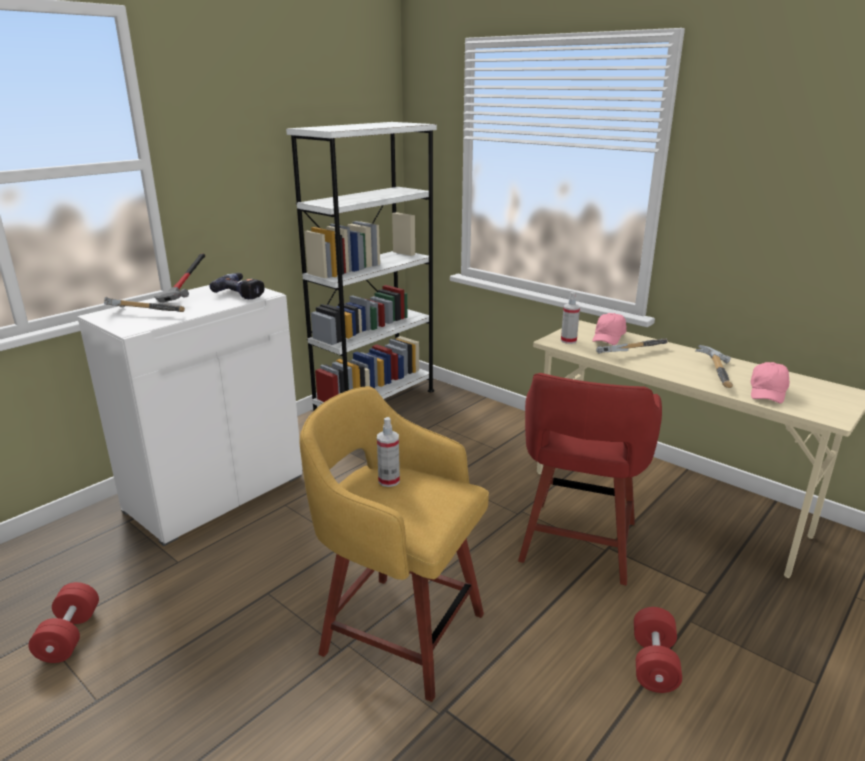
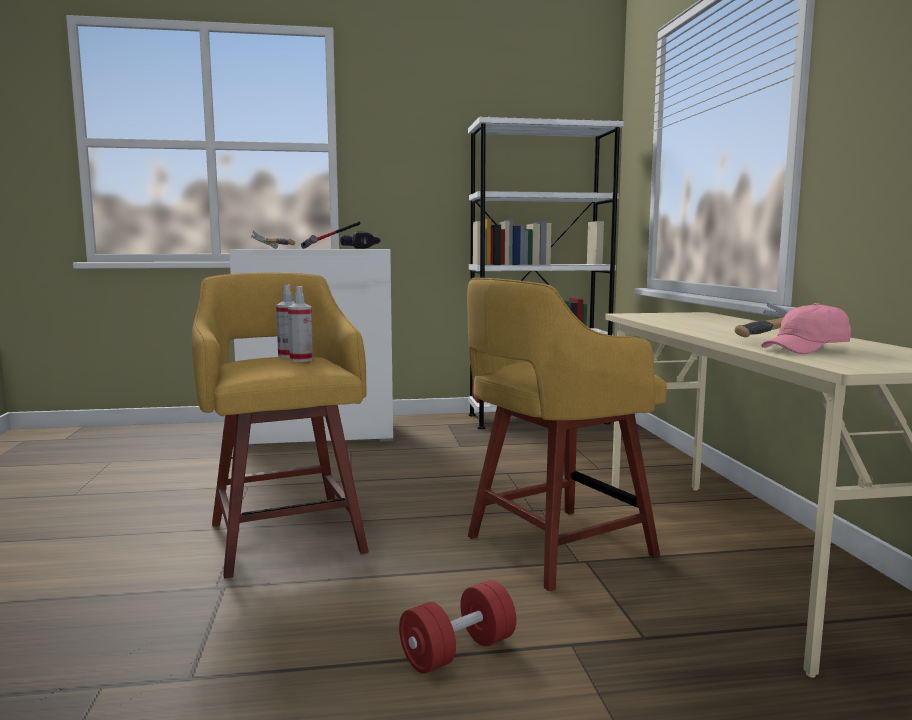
camera: 40 degrees right, 15 degrees down
(69, 636) = (119, 466): red dumbbell -> none
(568, 341) = (647, 315): spray bottle -> spray bottle (301, 360)
(577, 544) = (554, 547): red stool -> yellow stool
(608, 337) = (705, 318): pink cap -> none
(630, 352) = (700, 323): hammer -> none

